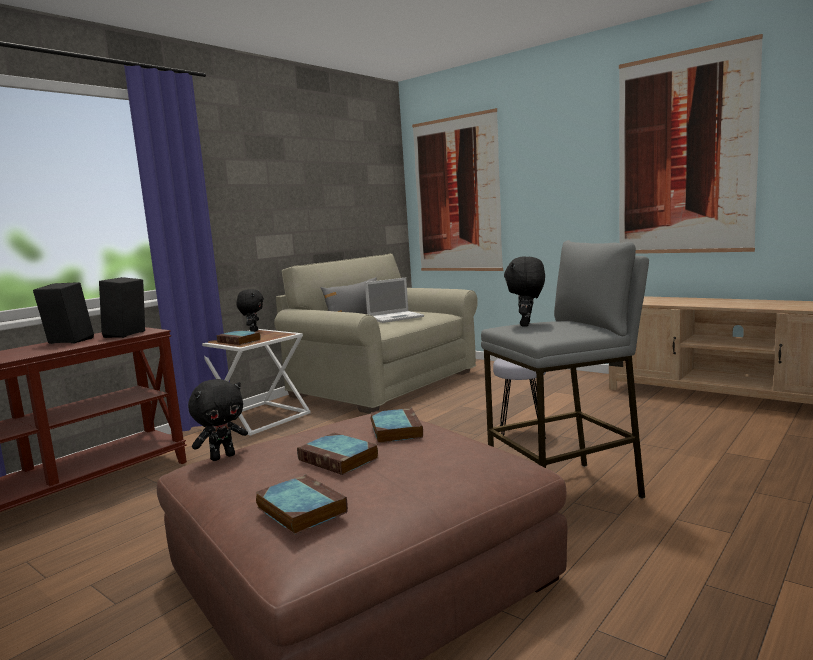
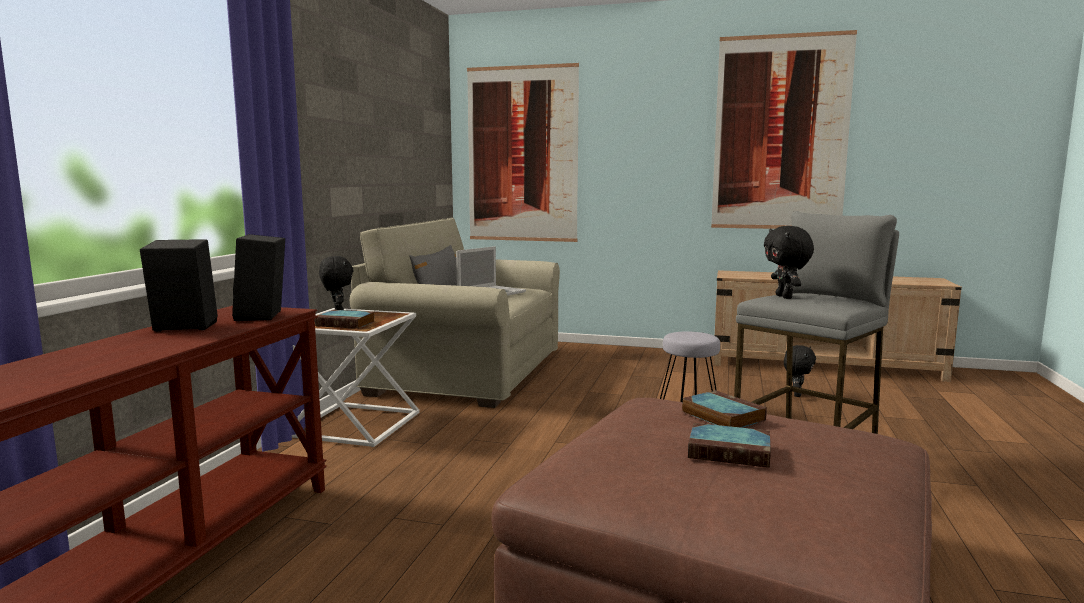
camera: 25 degrees left, 0 degrees up
(223, 457) = (568, 466): black plush toy -> black plush toy (796, 394)
(299, 509) = (796, 510): book -> none

